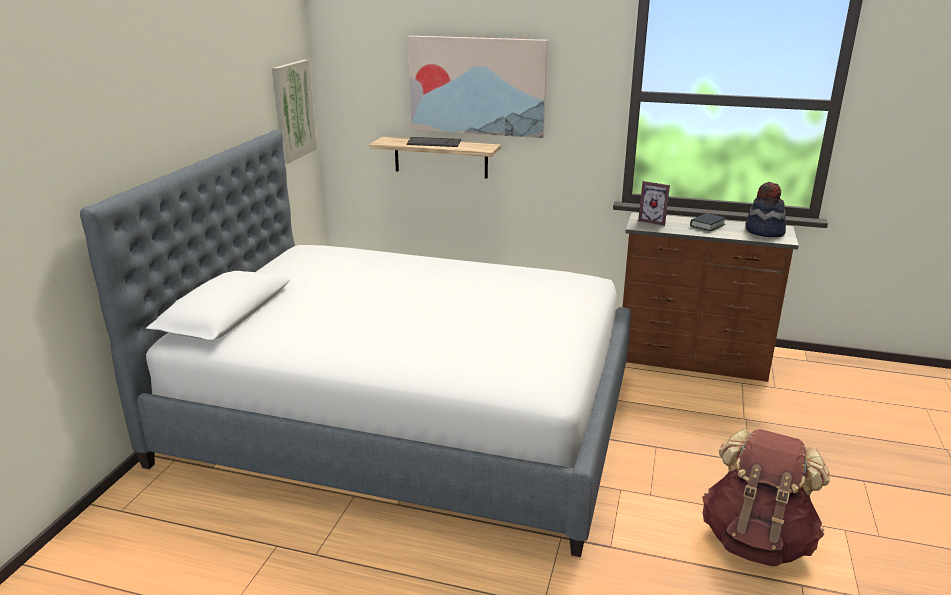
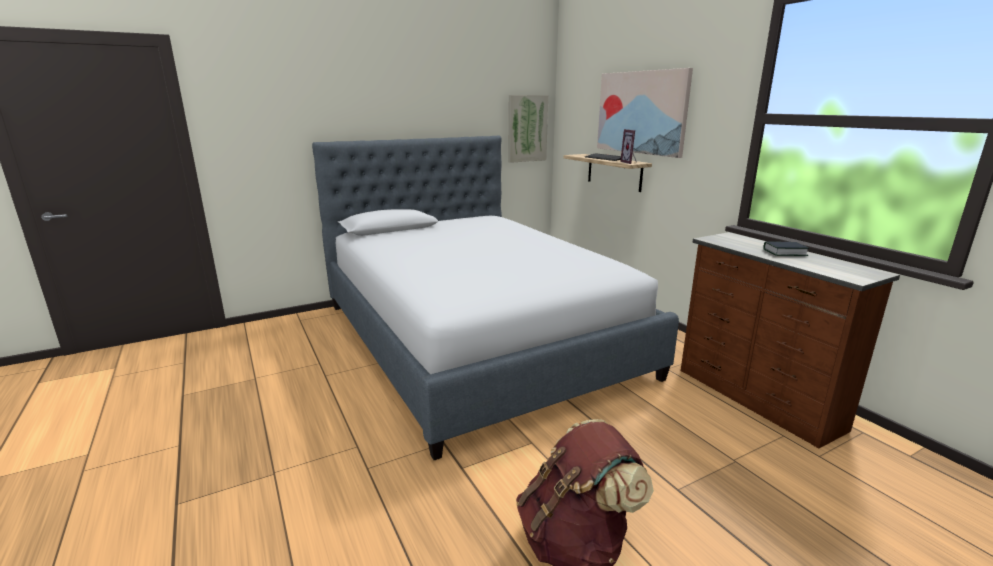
camera: 45 degrees right, 5 degrees down
(653, 221) = (734, 240): picture frame -> picture frame (630, 162)
(764, 232) = (843, 269): hat -> none

